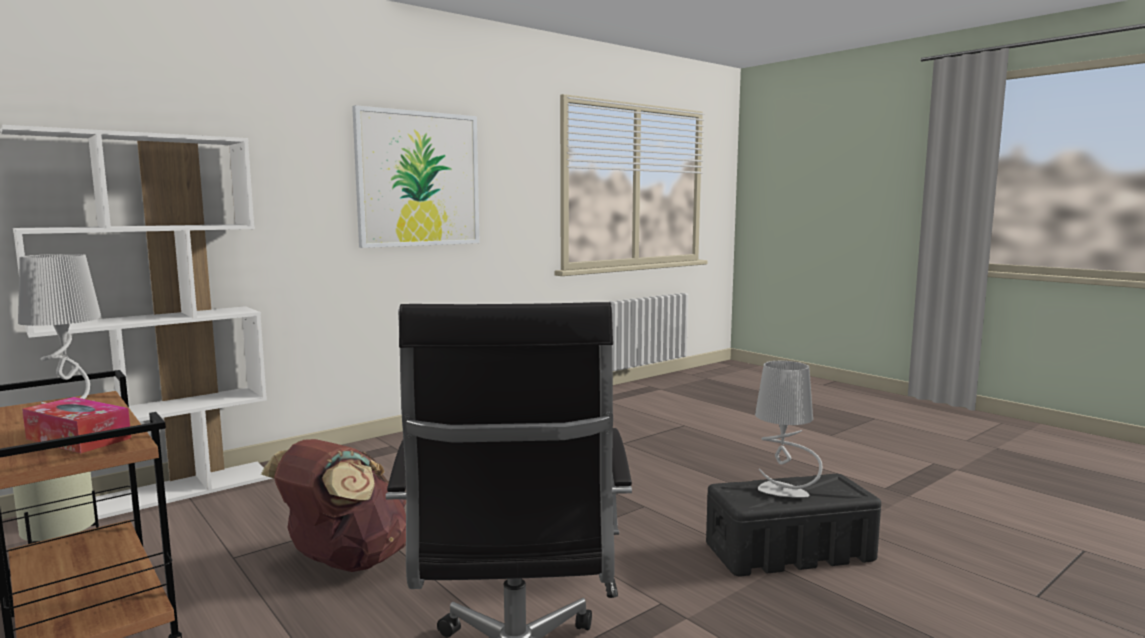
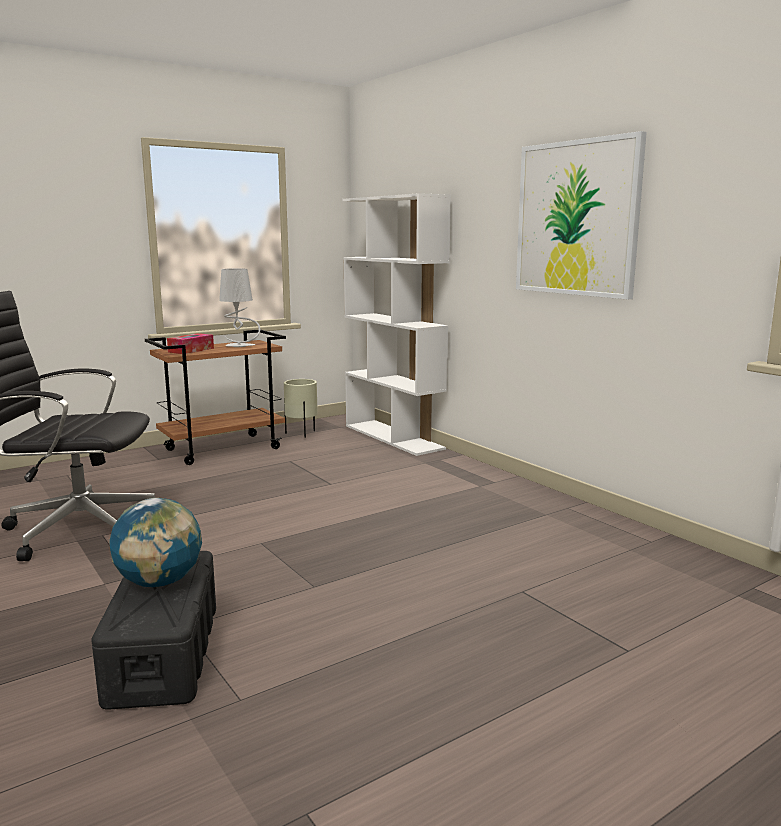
camera: 95 degrees right, 5 degrees up
(345, 563) = (265, 484): brown backpack -> none
(783, 491) = (160, 582): grey table lamp -> globe

